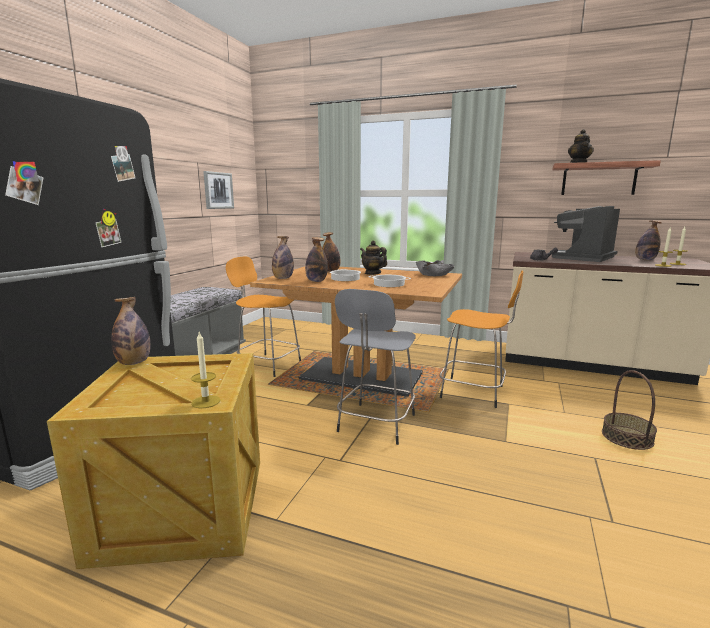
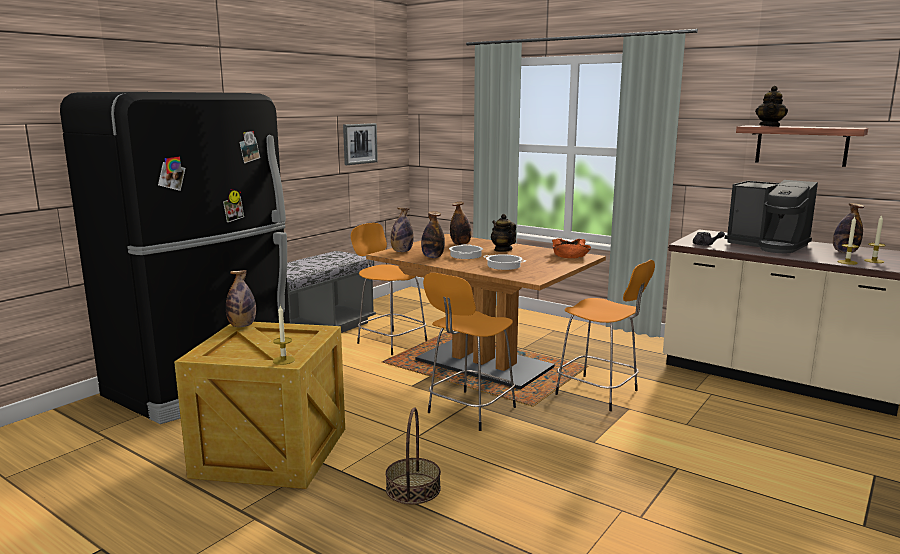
camera: 15 degrees right, 0 degrees up
(375, 424) = (469, 411): grey stool -> orange stool
(434, 274) = (570, 255): grey bowl -> orange bowl
(585, 258) = (768, 245): coffee machine -> coffee machine turned 105 degrees counterclockwise
(627, 437) = (735, 456): basket -> basket (413, 489)

